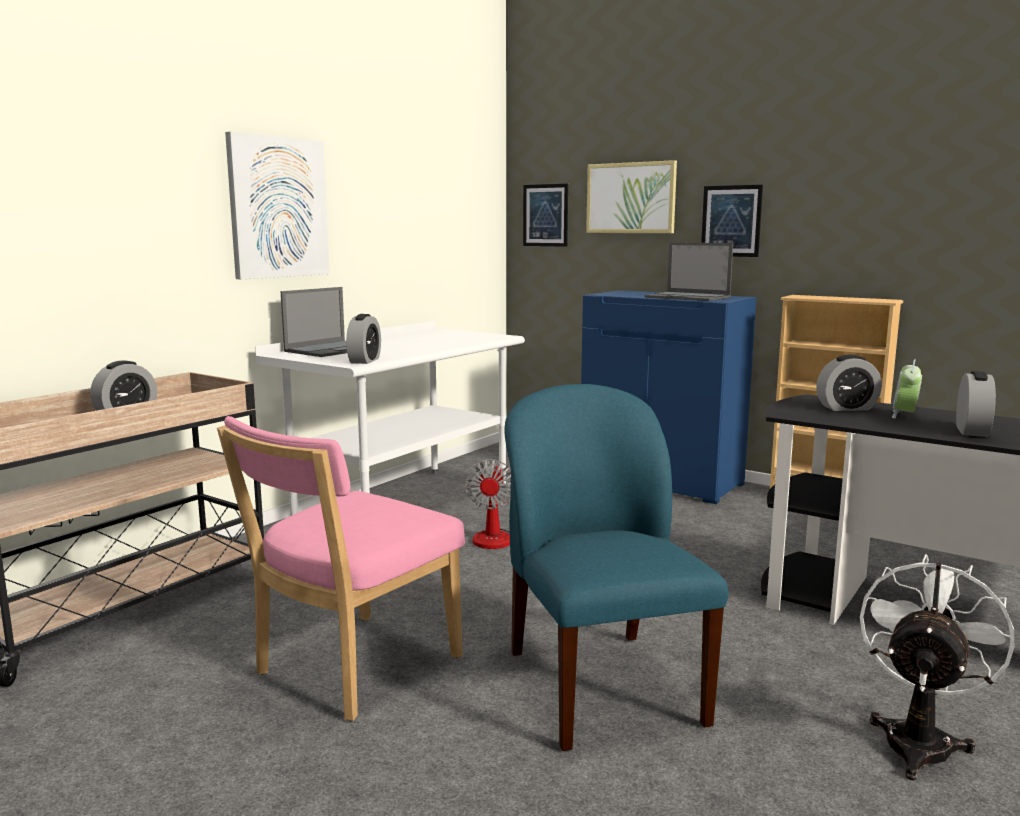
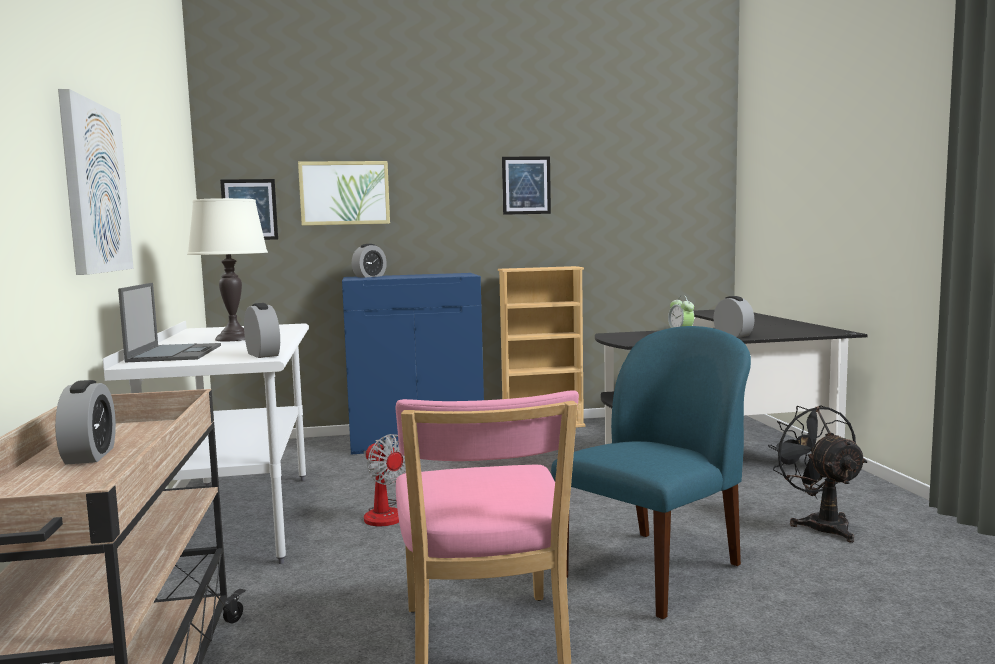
camera: 45 degrees left, 5 degrees down
(414, 343) = (234, 339): none -> white table lamp
(601, 685) = (654, 570): blue chair -> blue chair turned 105 degrees clockwise
(688, 297) = (433, 275): laptop -> none
(731, 221) = (440, 212): picture -> picture (526, 185)
(846, 408) = (644, 335): alarm clock -> alarm clock (369, 276)
(919, 740) = (820, 524): white fan -> black fan

